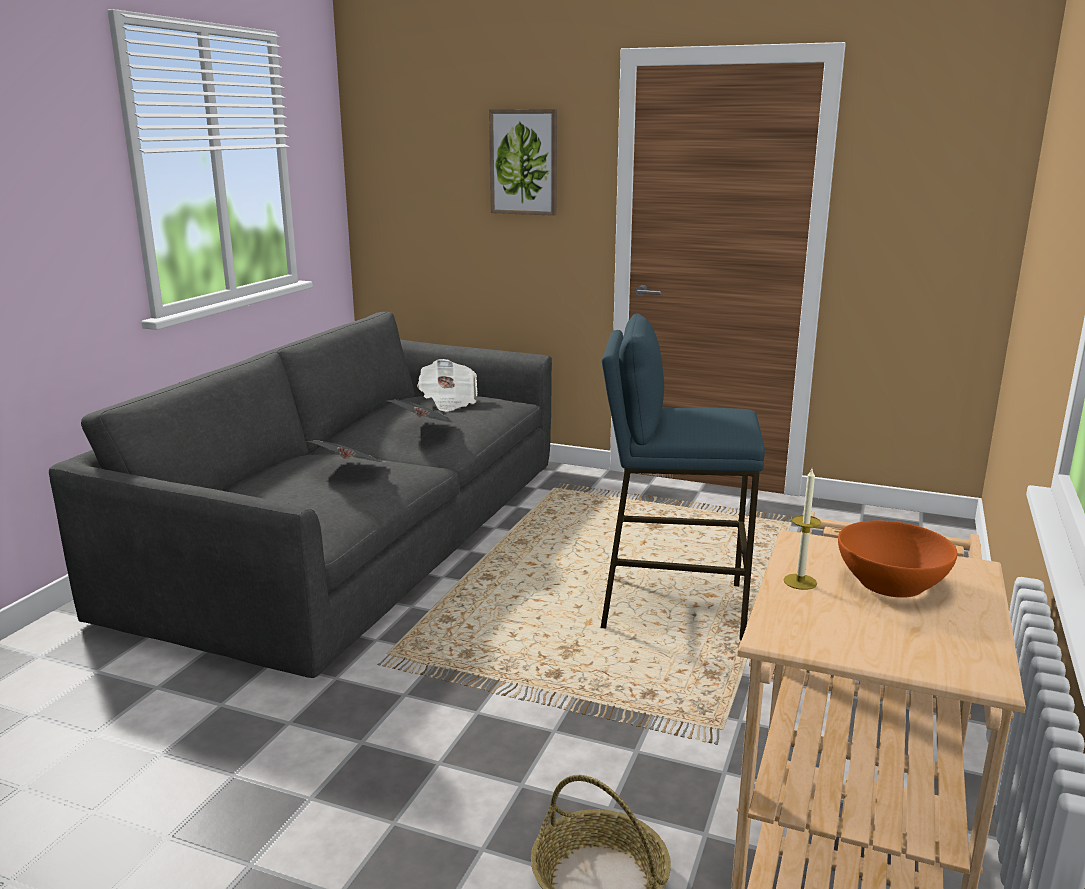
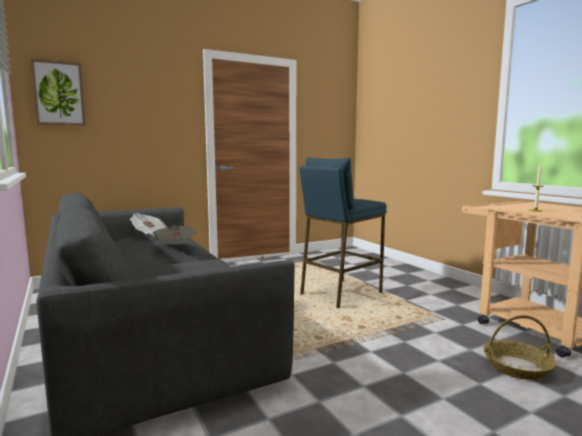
camera: 50 degrees left, 10 degrees down
(350, 471) = (192, 266): newspaper -> none
(524, 162) = (152, 102): picture -> picture (59, 93)
(890, 583) = (542, 207): orange bowl -> none

